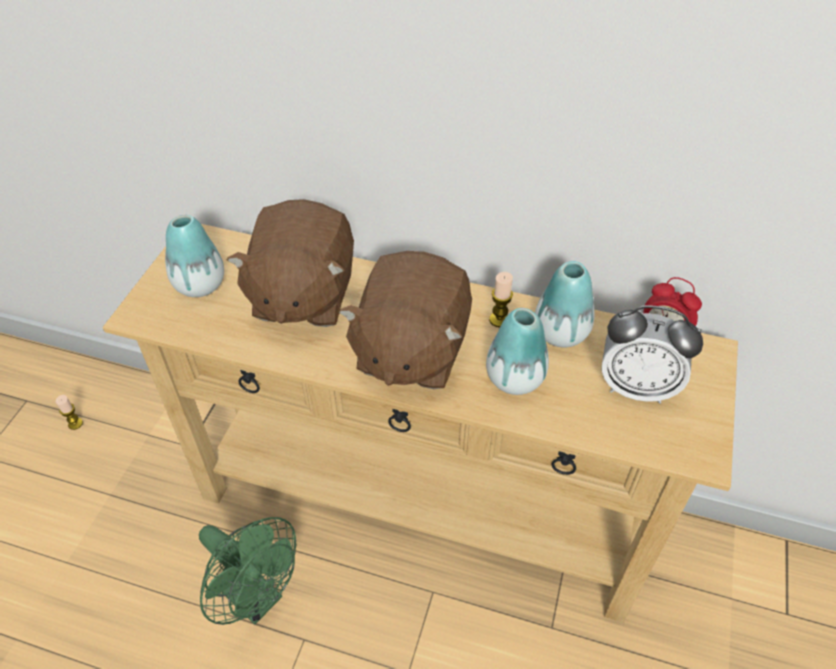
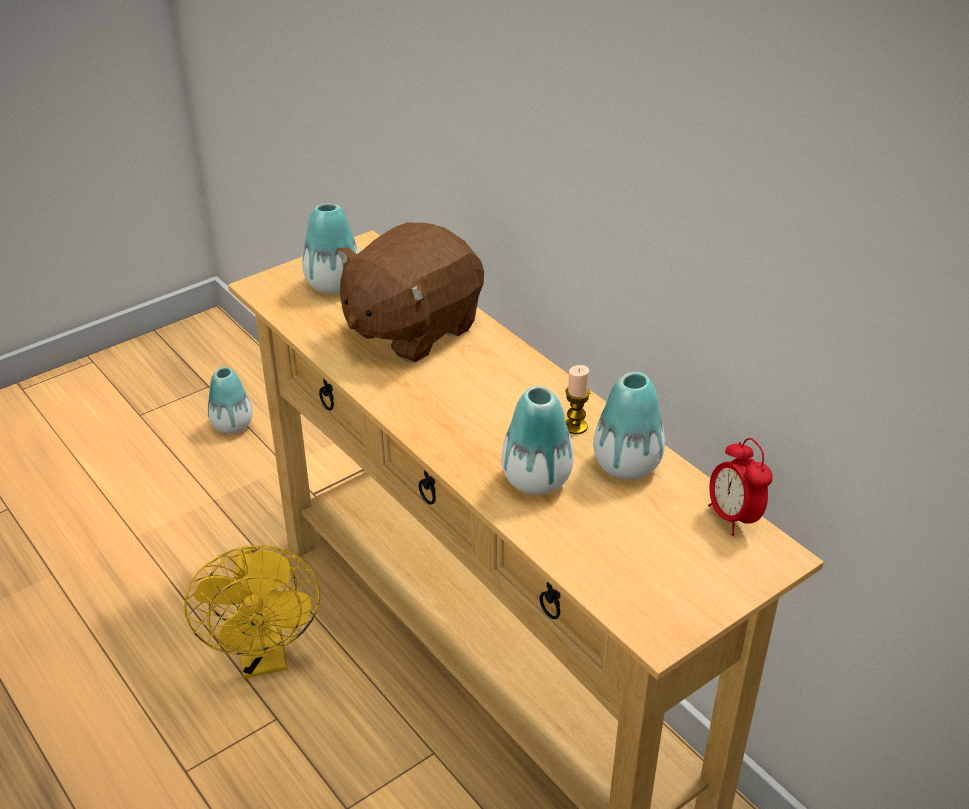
camera: 35 degrees right, 10 degrees down
(75, 424) = (232, 425): candle -> vase
(256, 598) = (264, 657): green fan -> yellow fan
(410, 350) = (461, 413): brown plush toy -> none
(636, 387) = (654, 544): alarm clock -> none

